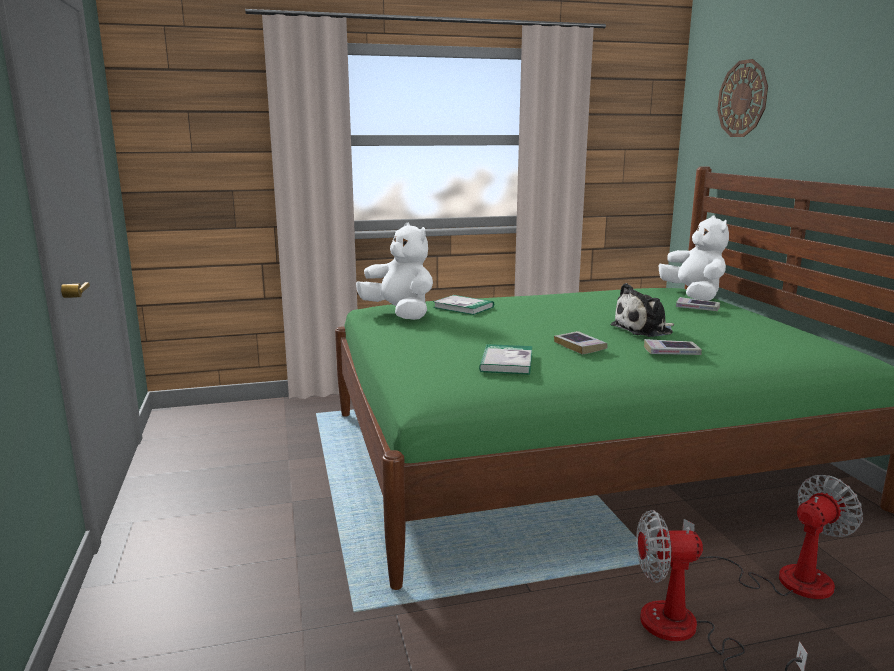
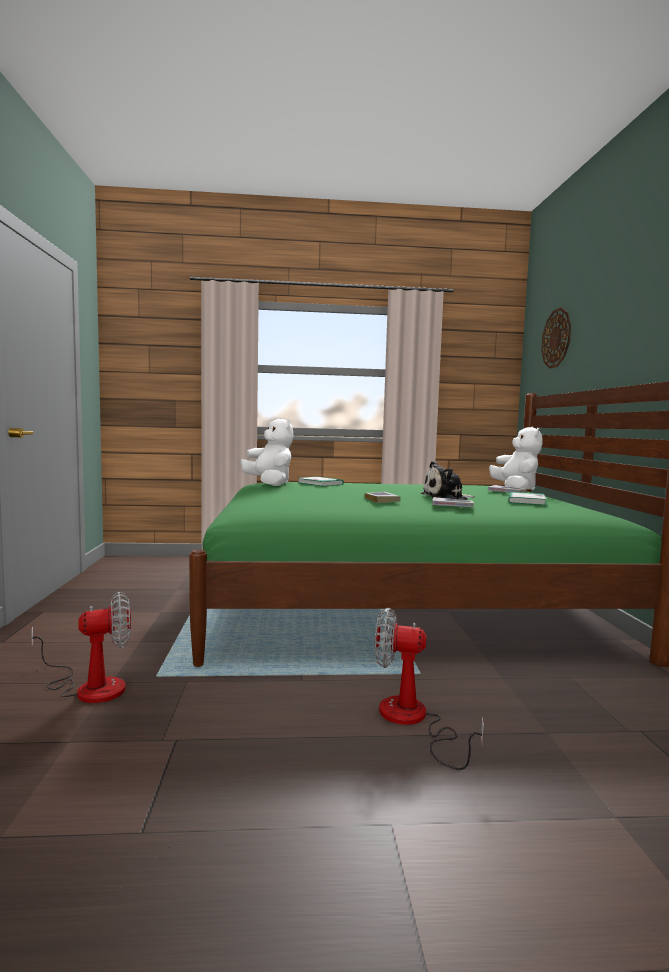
camera: 10 degrees right, 10 degrees down
(506, 362) = (313, 503): book -> book (526, 501)
(784, 579) = (526, 697): fan -> fan (90, 687)

